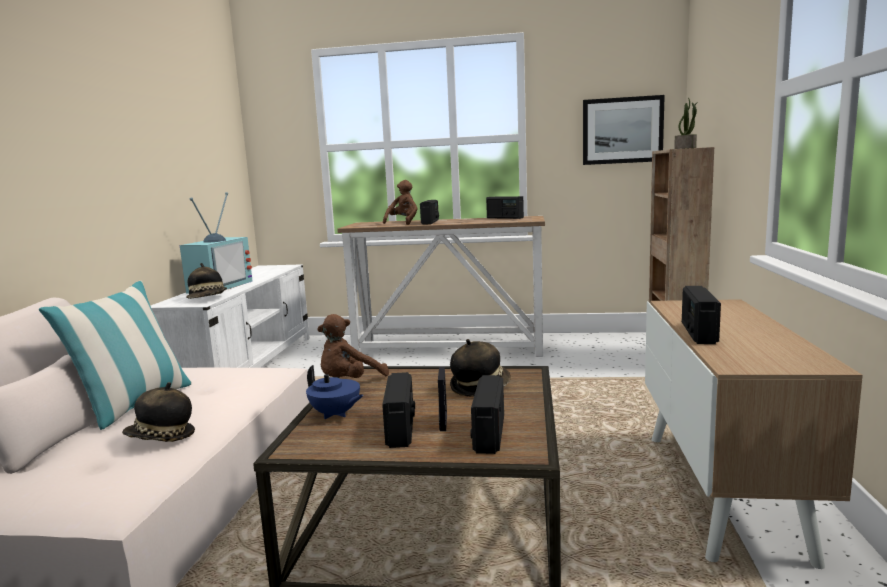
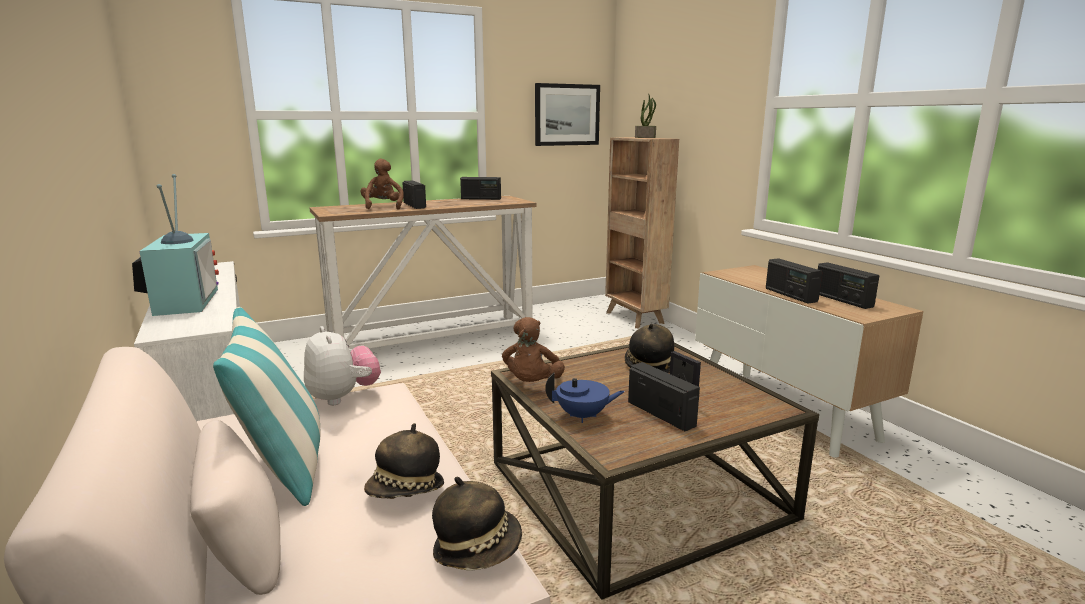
camera: 35 degrees left, 5 degrees up
(208, 299) = (213, 319): hat -> hat (478, 548)
(242, 369) = (343, 397): none -> plush toy
(488, 433) = (729, 401): radio -> radio (842, 300)

